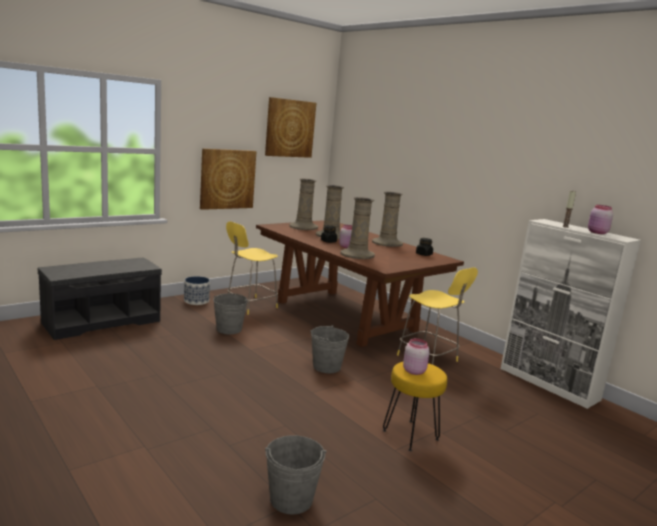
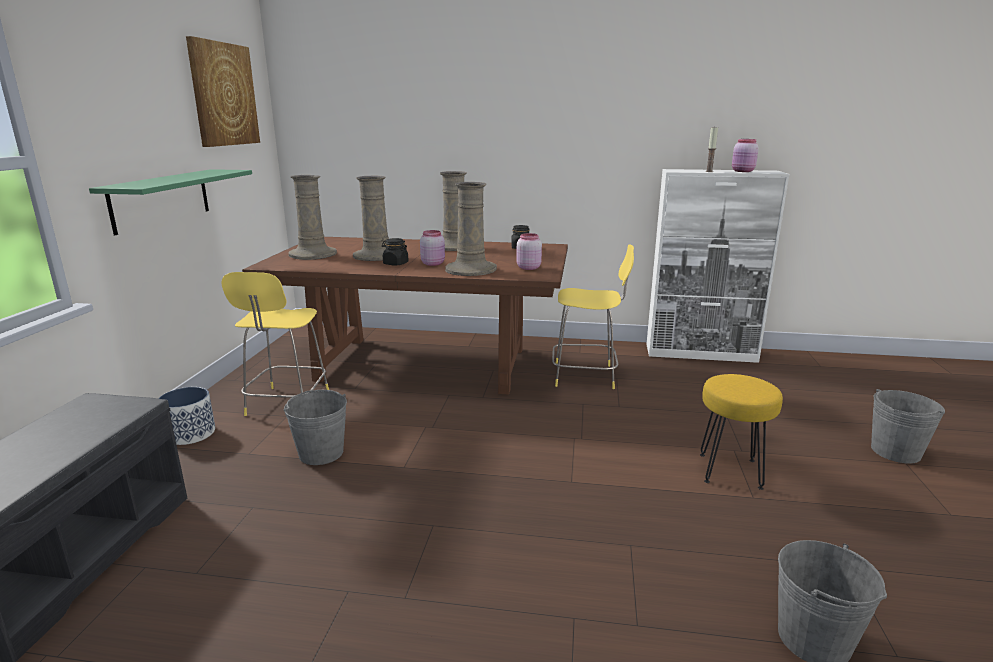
camera: 40 degrees left, 5 degrees up
(227, 179) = (161, 199): picture -> green shelf
(326, 367) = (524, 439): grey bucket -> grey bucket (895, 451)
(414, 371) = (742, 389): pink jar -> pink jar (528, 268)

